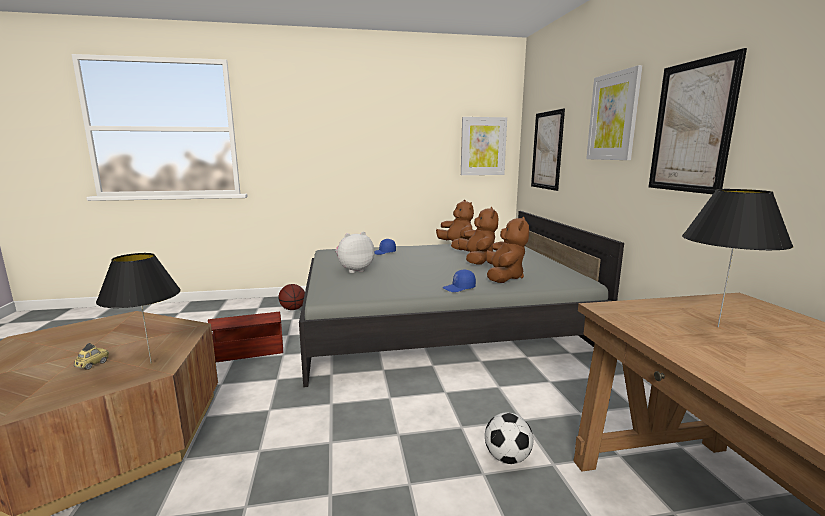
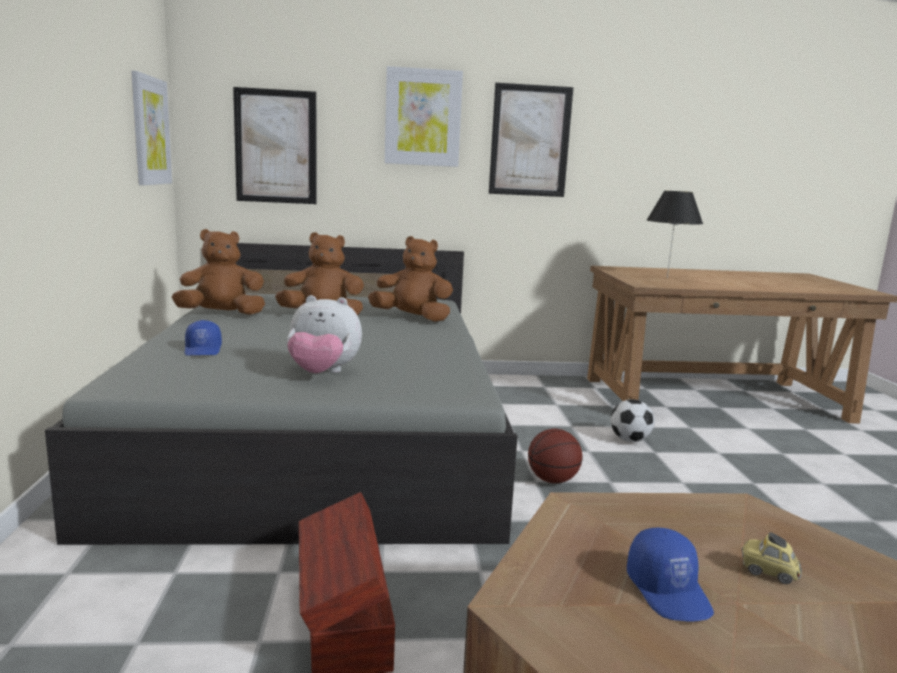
camera: 85 degrees left, 0 degrees up
(151, 363) = (728, 516): black table lamp -> none
(293, 309) = (97, 575): basketball -> basketball (552, 480)
(354, 270) = (323, 373): plush toy -> plush toy turned 60 degrees counterclockwise
(459, 288) = (454, 335): blue cap -> blue cap (669, 591)

